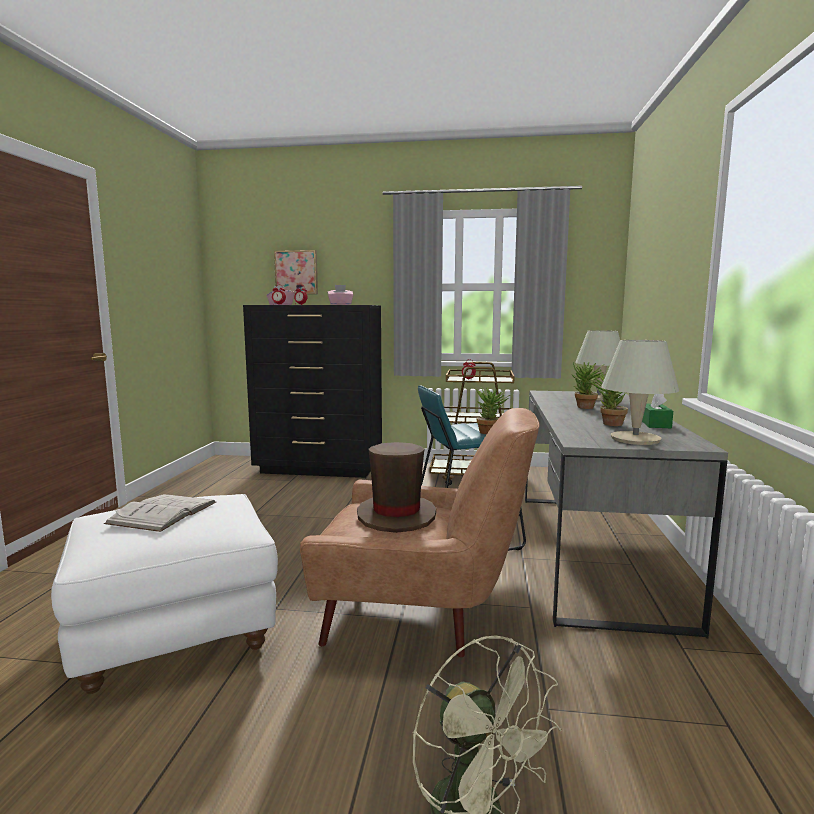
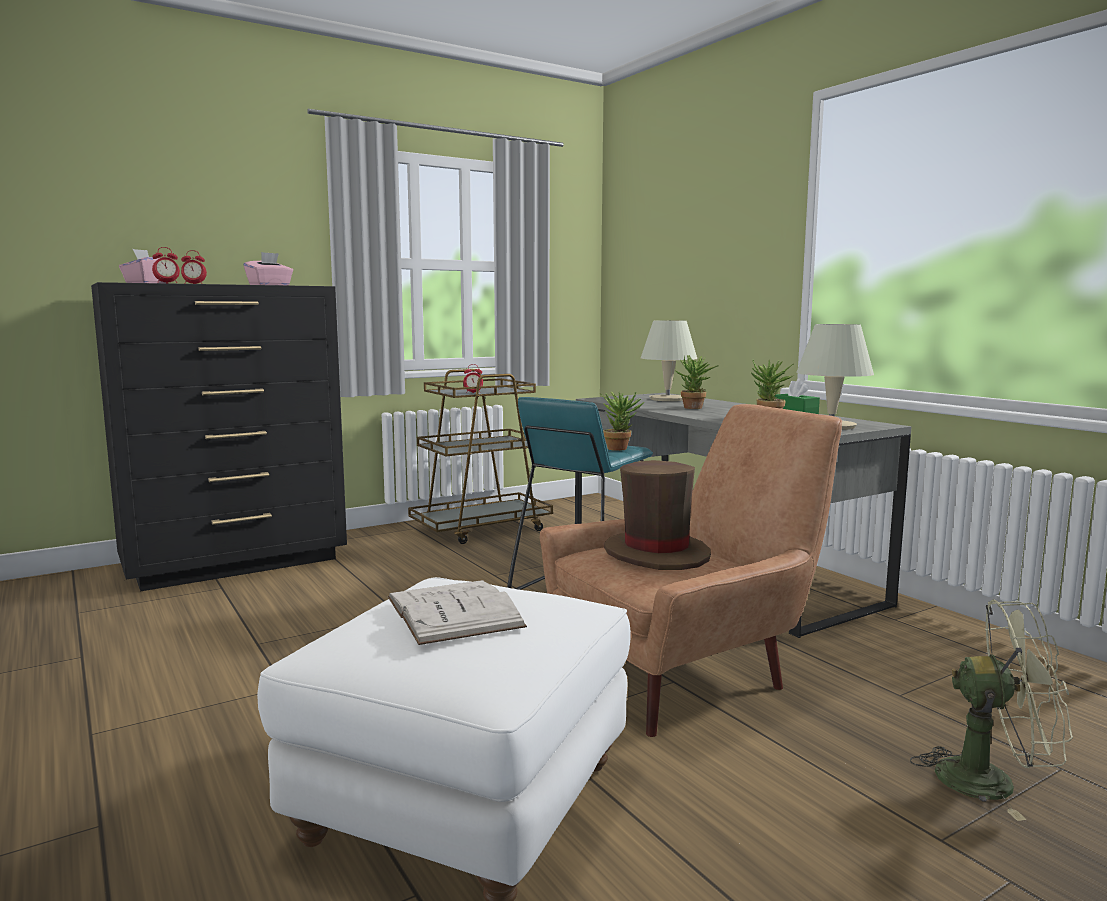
camera: 40 degrees left, 0 degrees up
(297, 272) = (146, 227): picture -> none

